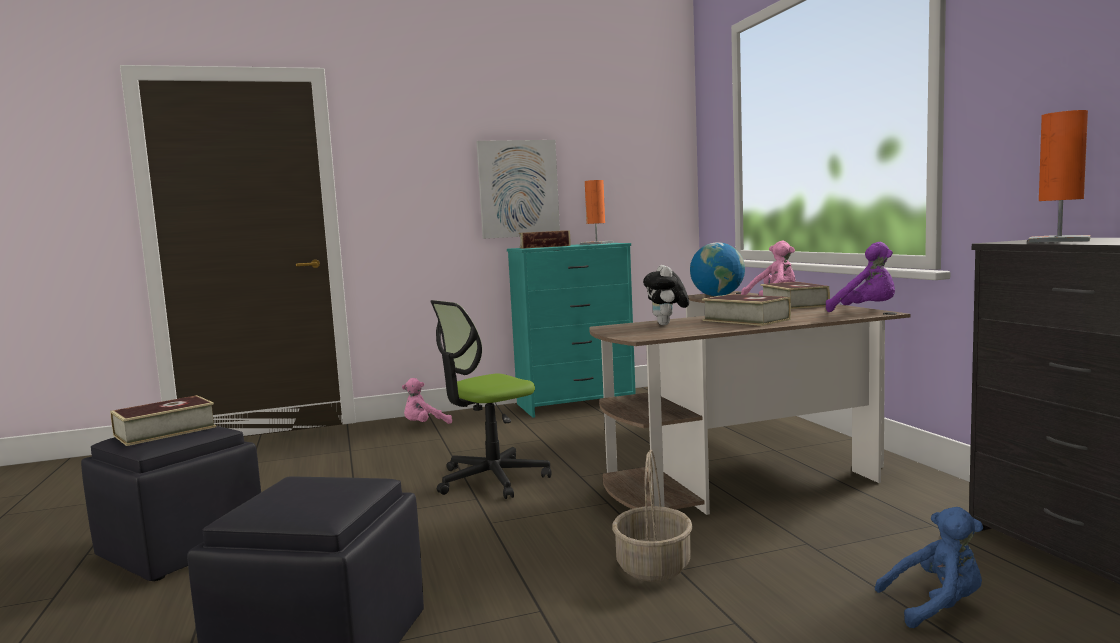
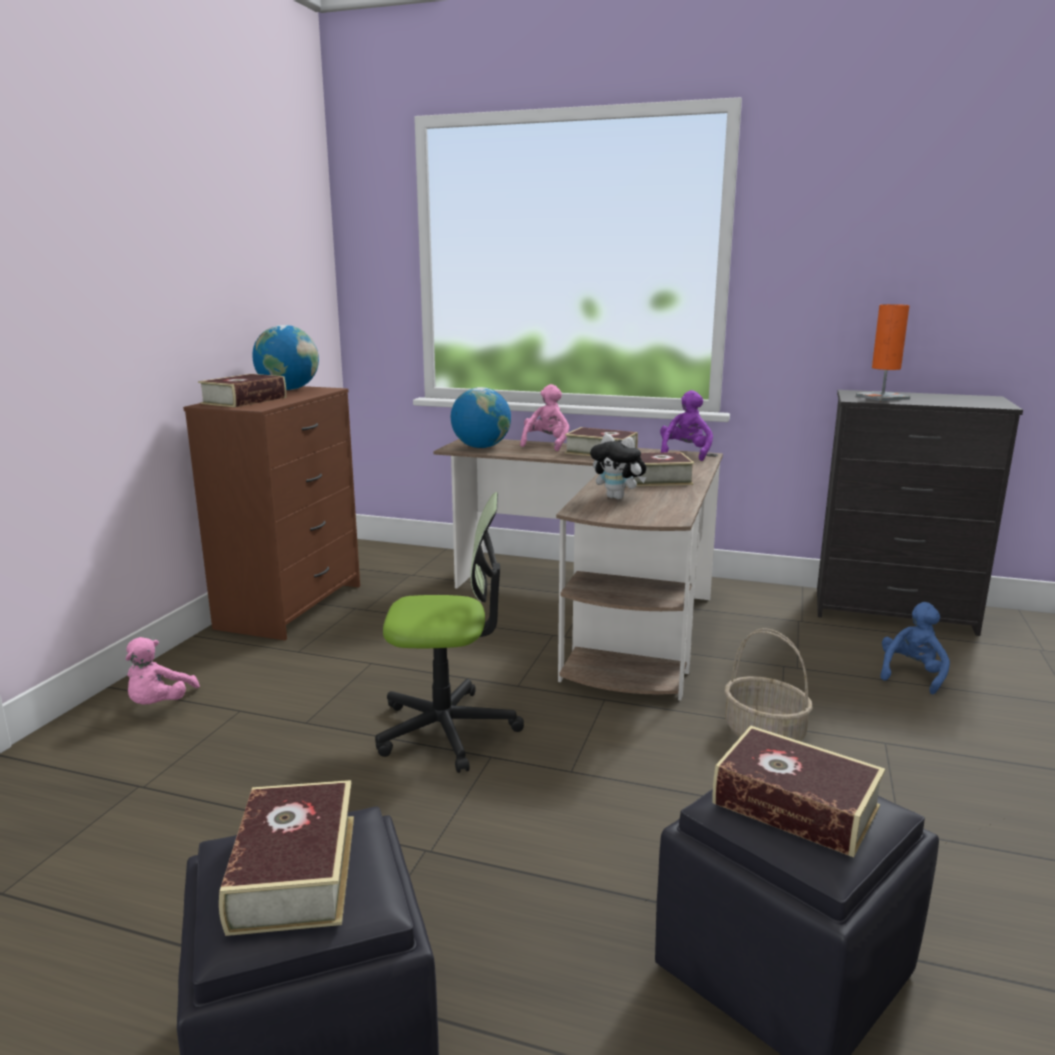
camera: 55 degrees left, 10 degrees up
(302, 491) = (795, 805): none -> book
(491, 479) = (447, 729): office chair -> office chair turned 90 degrees counterclockwise
(518, 189) = (182, 313): picture -> none
(575, 404) = (292, 606): turquoise dresser -> brown dresser
(596, 243) = (288, 389): orange table lamp -> globe
(866, 310) = (685, 453): purple plush toy -> purple plush toy turned 60 degrees counterclockwise

